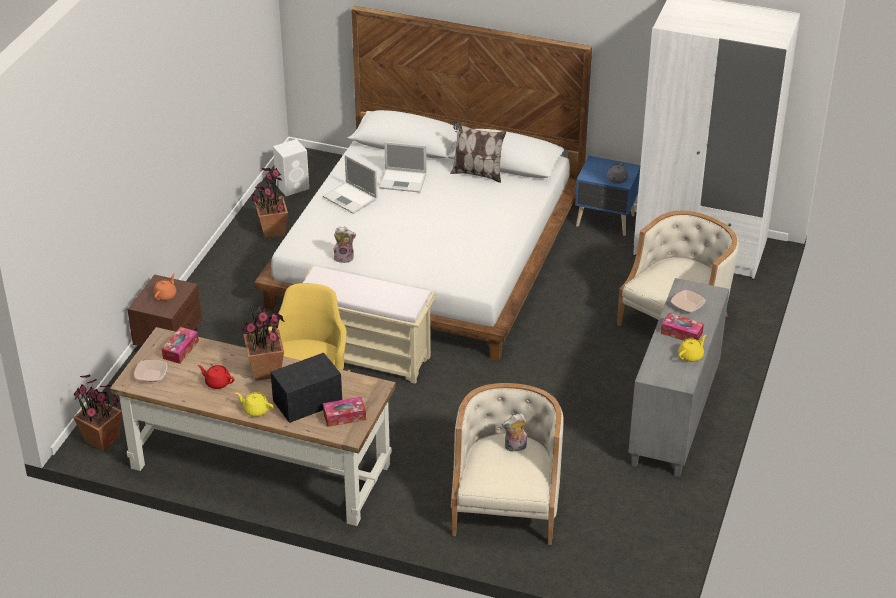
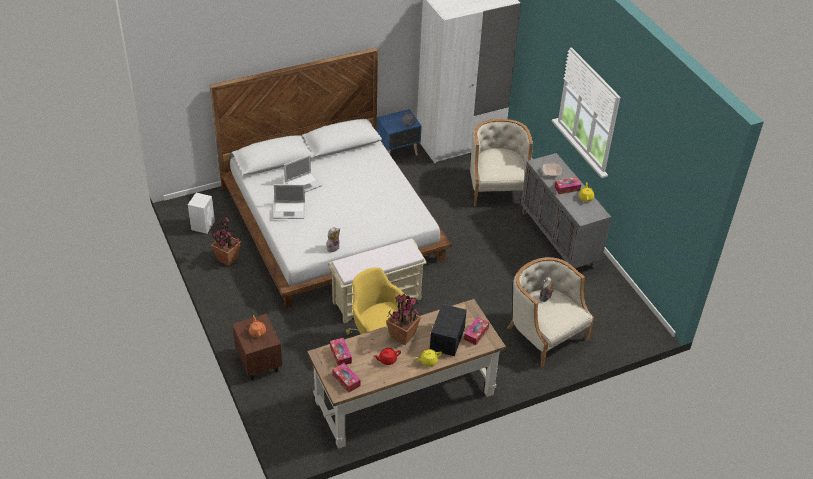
camera: 45 degrees left, 5 degrees up
(102, 440) = (299, 444): potted plant -> none
(151, 375) = (346, 380): bowl -> tissue box
(477, 173) = (336, 158): pillow -> none

